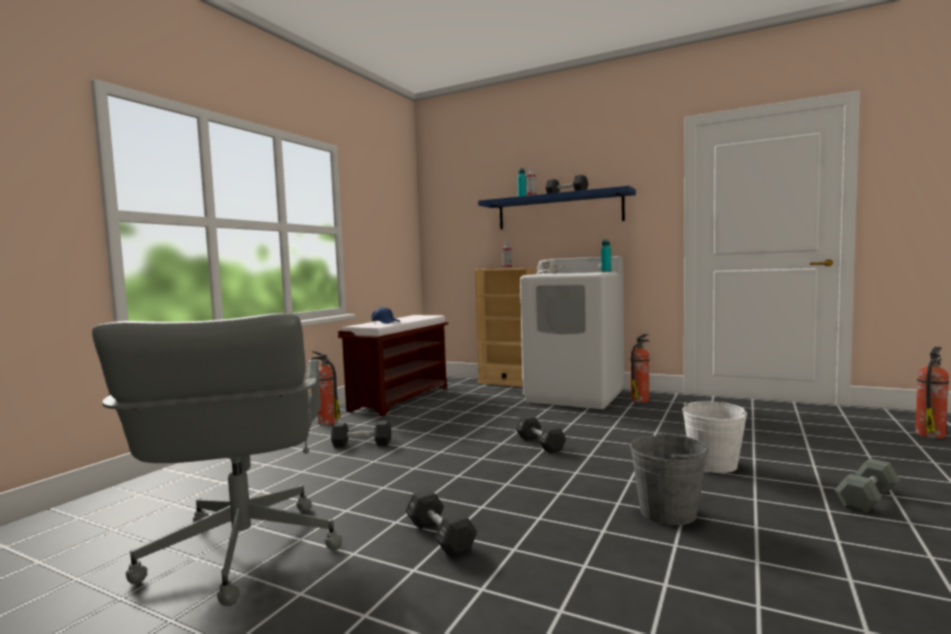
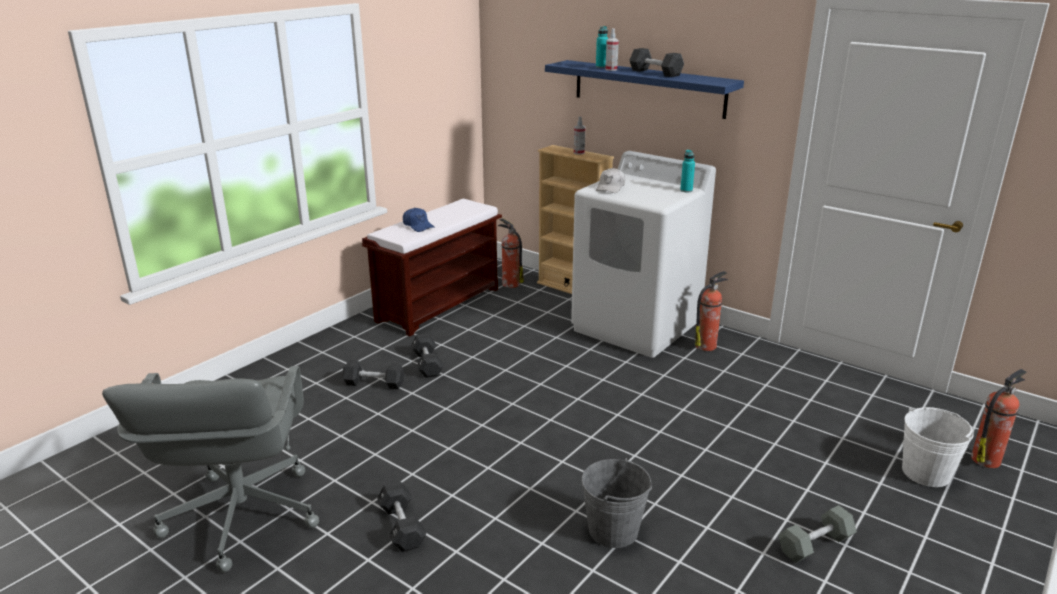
camera: 10 degrees right, 20 degrees up
(326, 422) = (349, 339): fire extinguisher -> fire extinguisher (510, 284)
(540, 444) = (550, 411): black dumbbell -> black dumbbell (427, 364)
(713, 464) = (705, 471): white bucket -> white bucket (926, 473)

